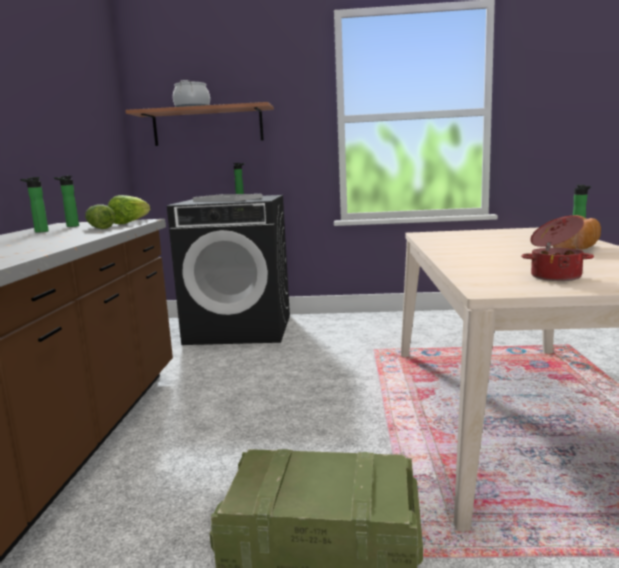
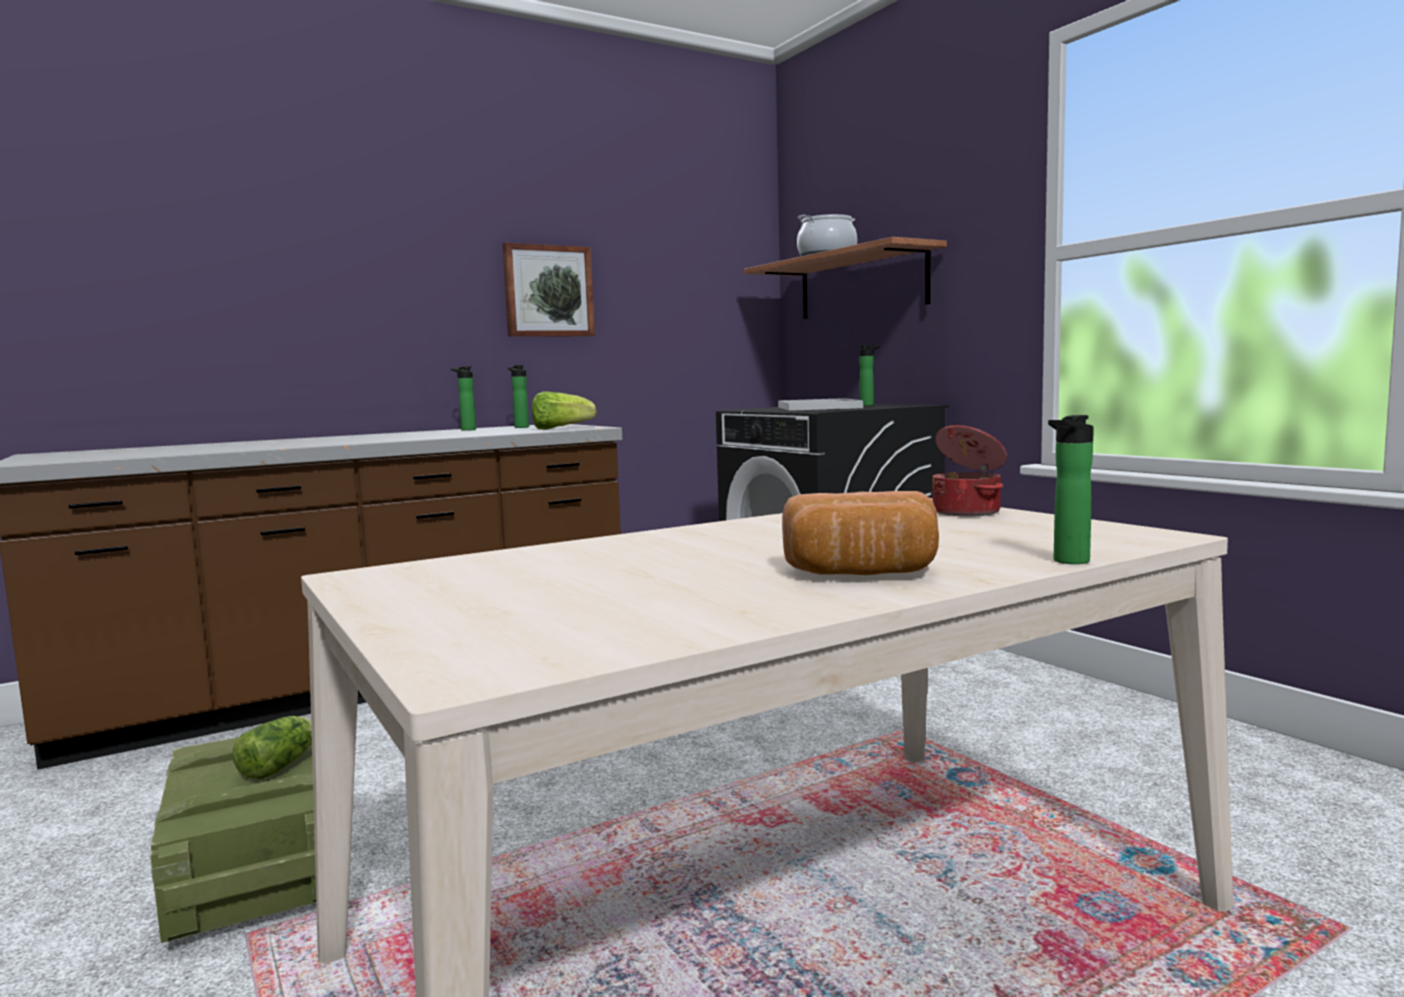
camera: 55 degrees right, 5 degrees down
(35, 115) = (548, 291): none -> picture
(99, 228) = (505, 431): lettuce -> lettuce (282, 765)
(555, 276) = (493, 589): cooking pot -> cooking pot (968, 512)

